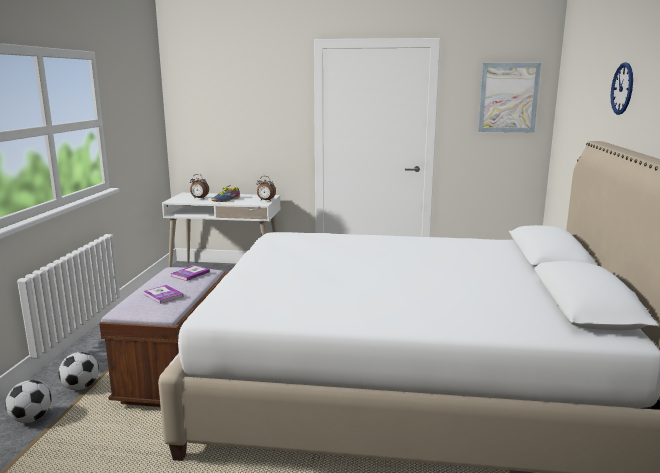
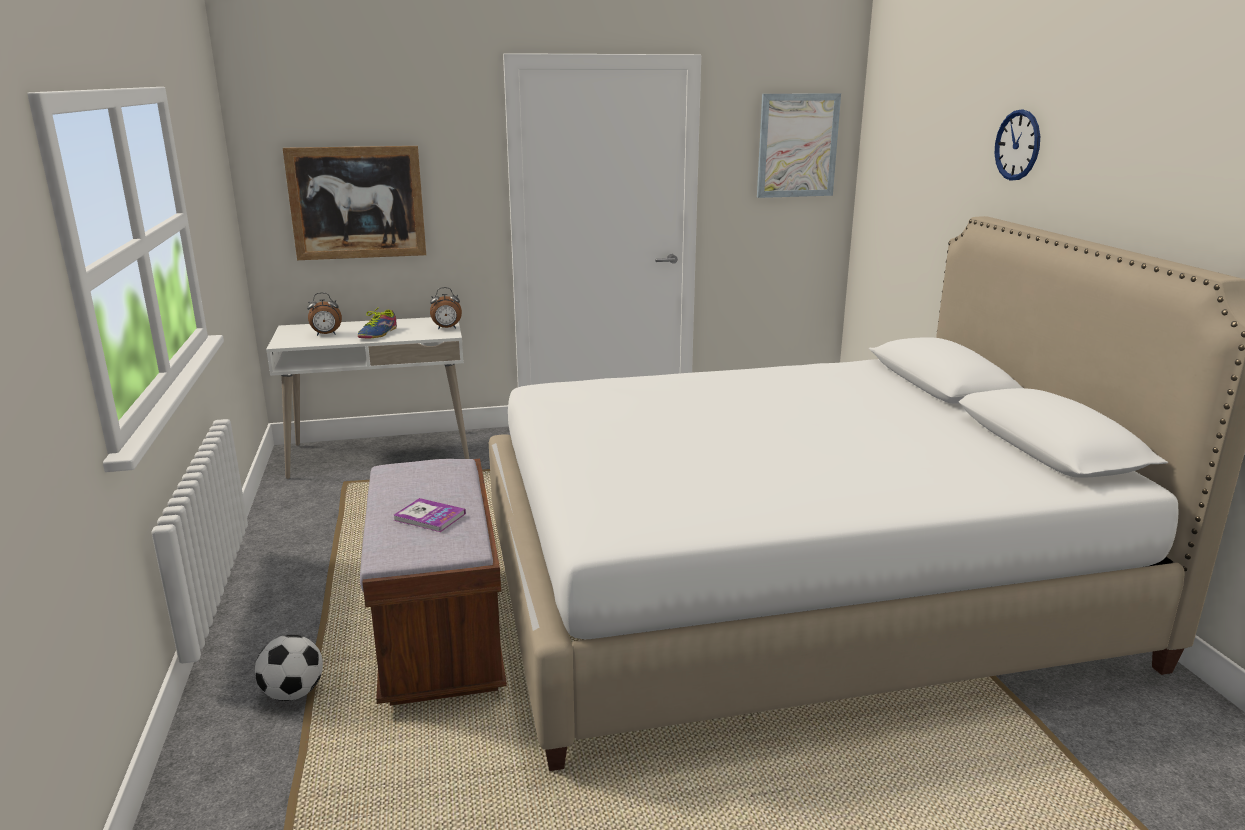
camera: 20 degrees left, 5 degrees up
(31, 419) = (251, 765): football -> none
(190, 274) = (433, 473): book -> none
(227, 125) = (357, 203): none -> picture

